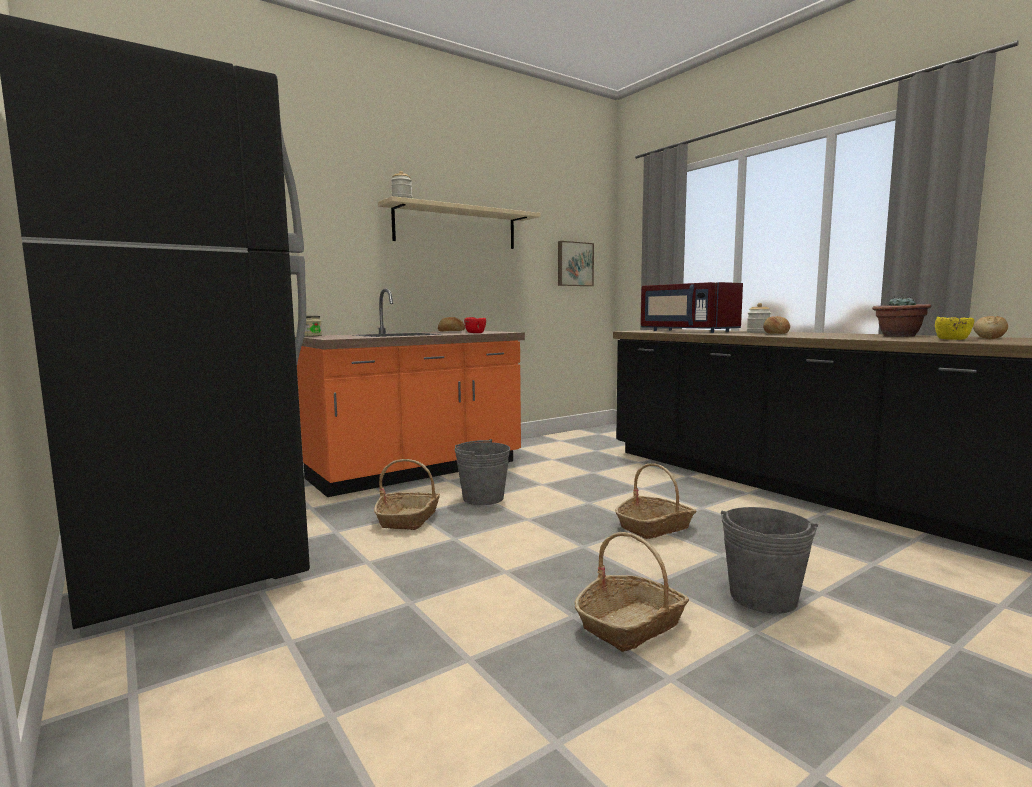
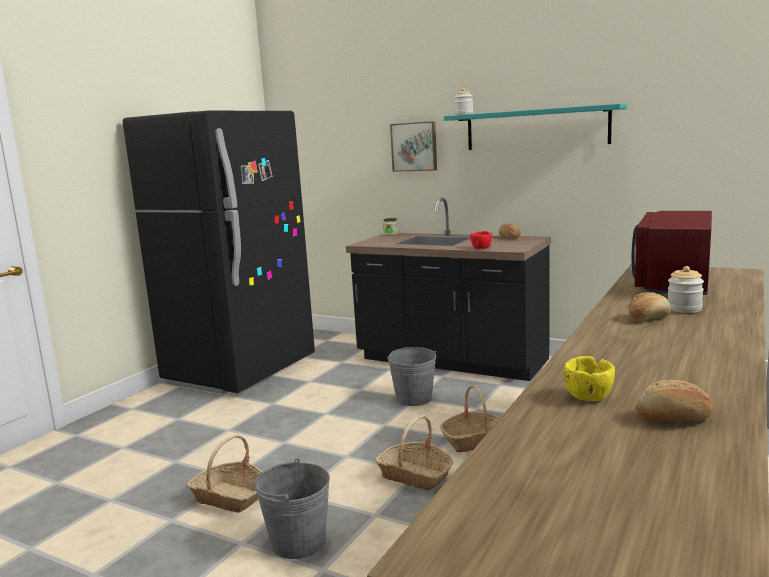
camera: 65 degrees right, 5 degrees up
(409, 518) = (348, 391): basket -> basket (475, 441)
(417, 471) = (451, 361): orange counter -> black counter
(456, 227) = (536, 128): beige shelf -> turquoise shelf
(574, 264) = (717, 155): picture -> picture (414, 146)
(898, 336) = (679, 371): potted plant -> none

